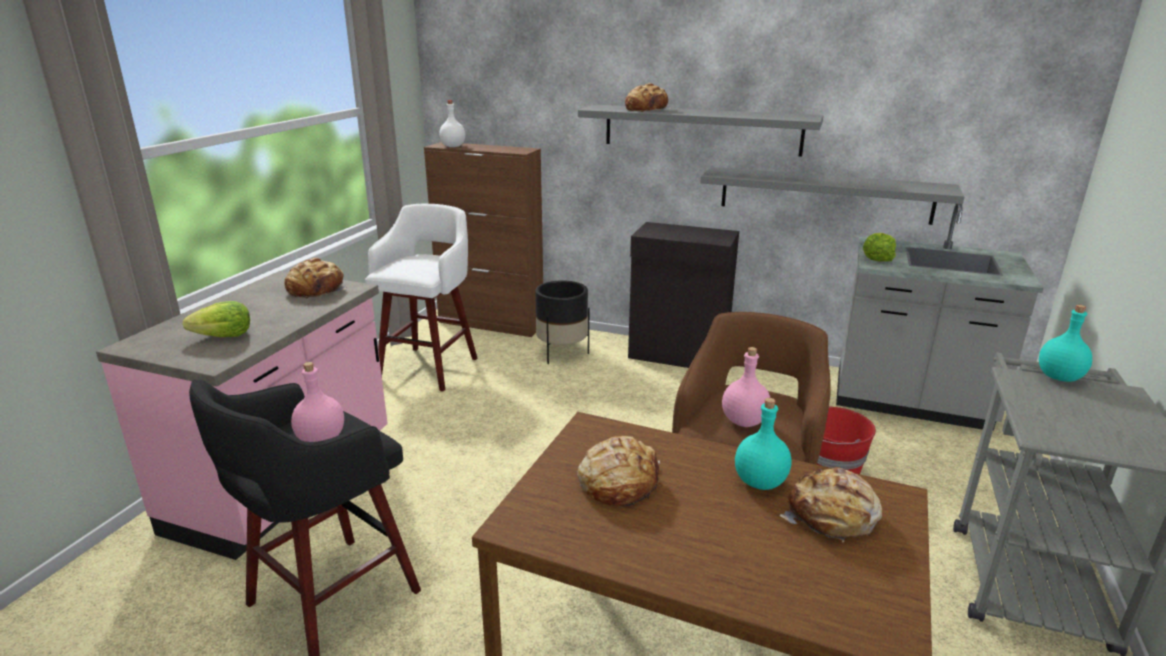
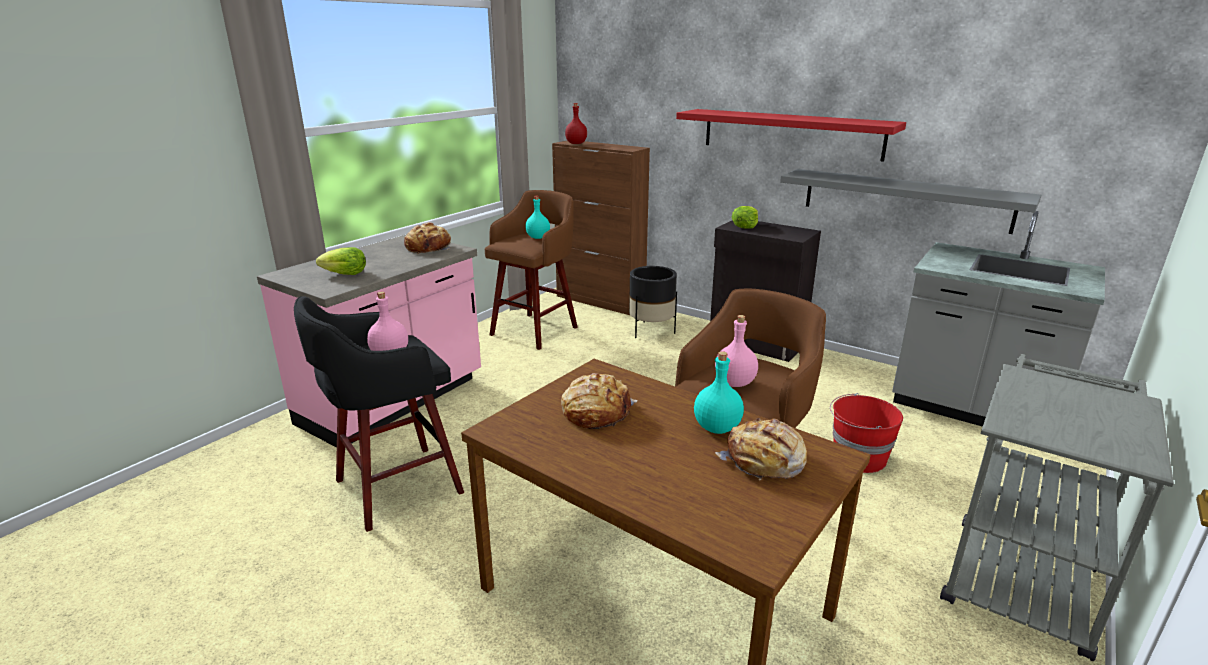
camera: 15 degrees right, 0 degrees up
(430, 367) = (536, 330): white stool -> brown stool
(452, 146) = (576, 143): white bottle -> red bottle
(647, 109) = (739, 113): bread -> none
(701, 129) = (790, 133): grey shelf -> red shelf
(877, 258) = (940, 261): lettuce -> lettuce (745, 226)
(1058, 377) = (1067, 379): turquoise bottle -> turquoise bottle (538, 237)

